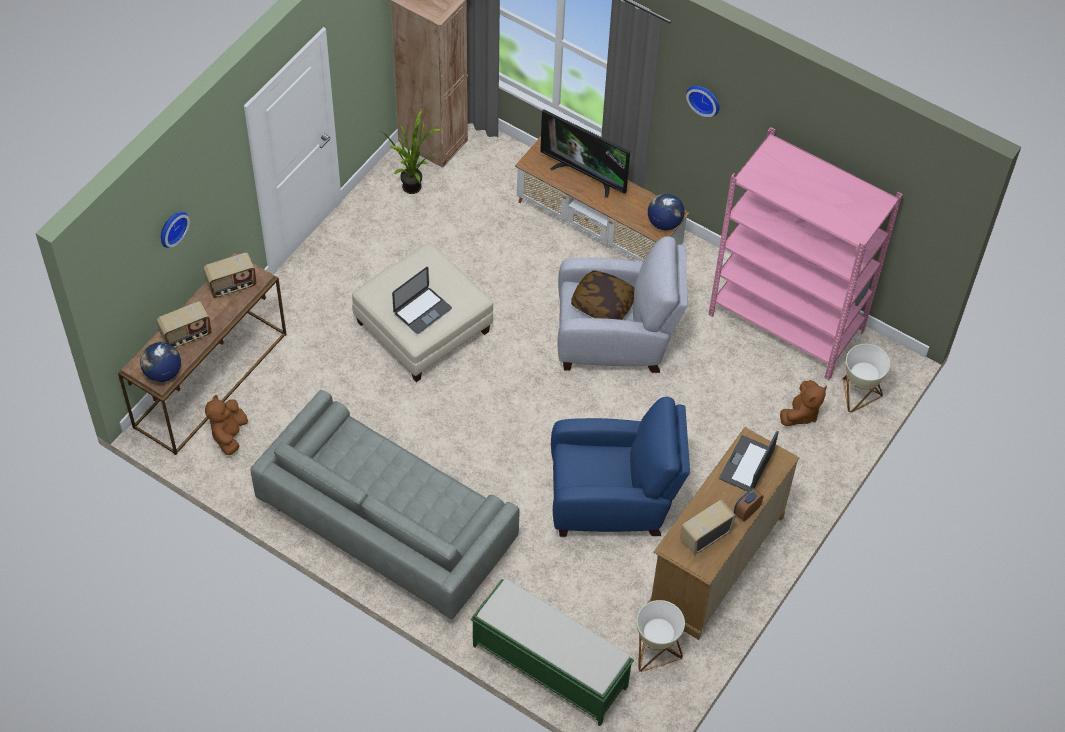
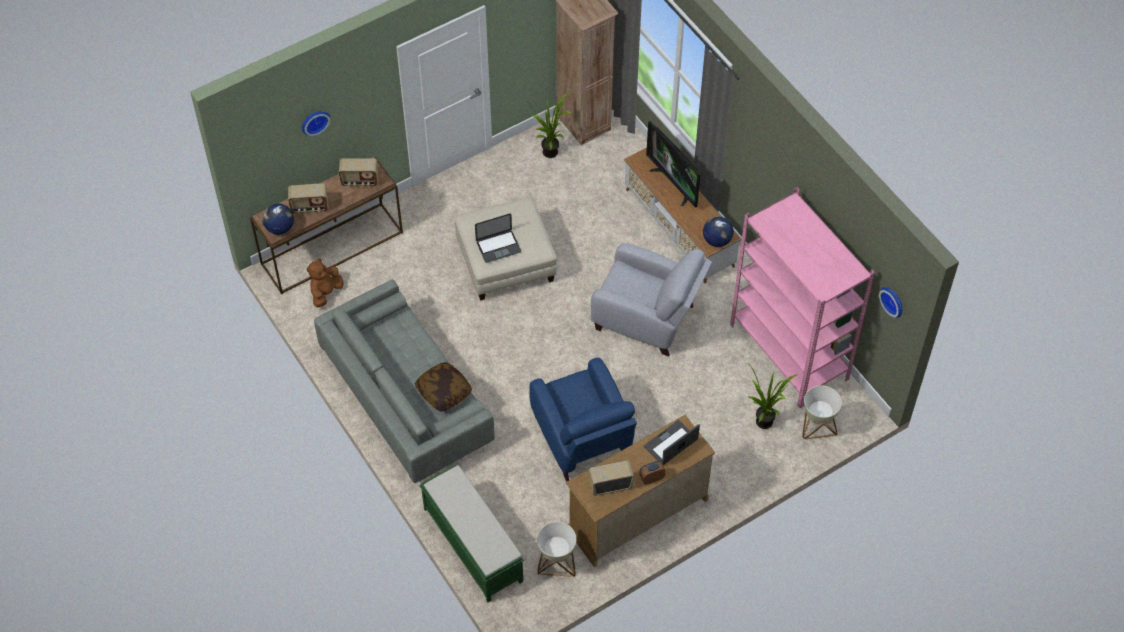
camera: 25 degrees right, 0 degrees up
(603, 303) = (638, 286): pillow -> pillow (443, 391)
(613, 499) = (583, 439): blue armchair -> blue armchair turned 45 degrees clockwise
(704, 98) = (761, 149): wall clock -> wall clock (893, 300)
(801, 413) = (764, 426): brown plush toy -> potted plant

